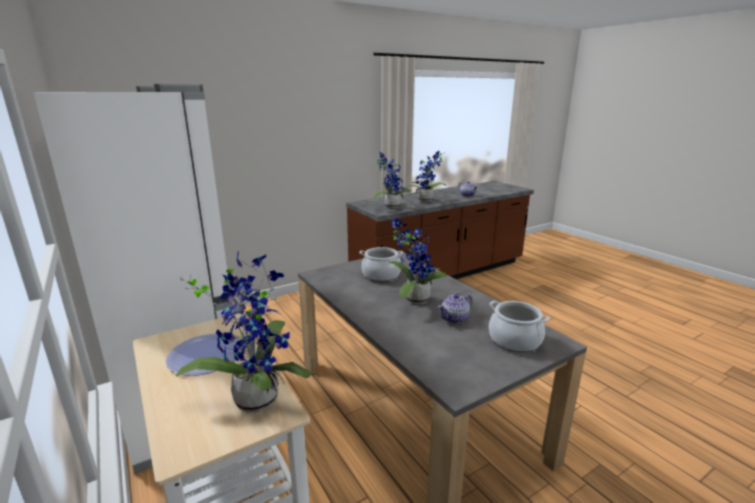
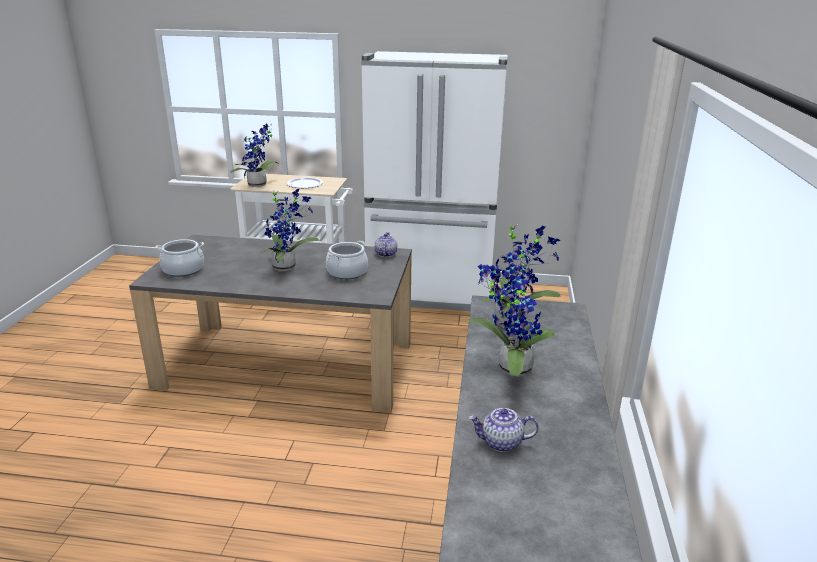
camera: 130 degrees right, 5 degrees up
(455, 319) = (238, 266): teapot -> teapot (385, 254)

